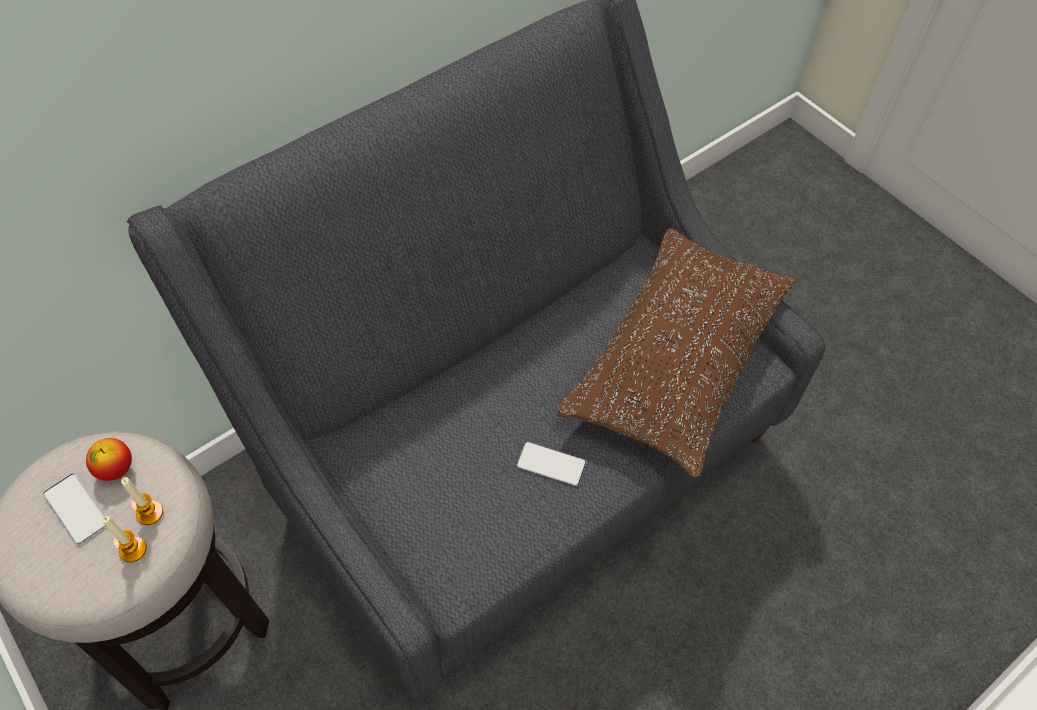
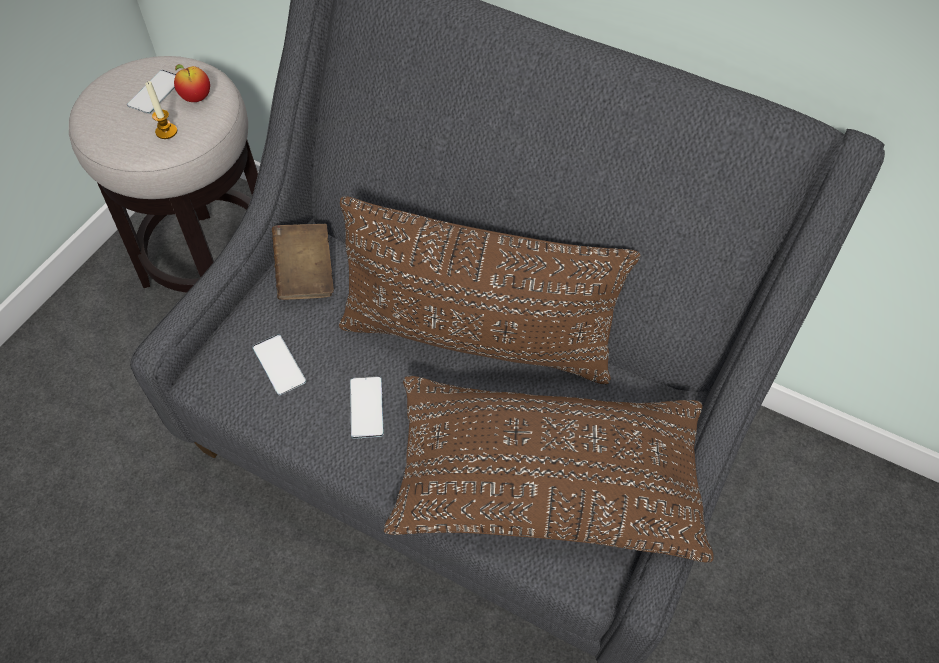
camera: 65 degrees right, 0 degrees up
(133, 549) = (133, 136): candle -> none
(375, 466) = (305, 274): none -> brown book
(470, 522) = (279, 364): none -> phone
(521, 356) = (476, 338): none -> brown pillow

